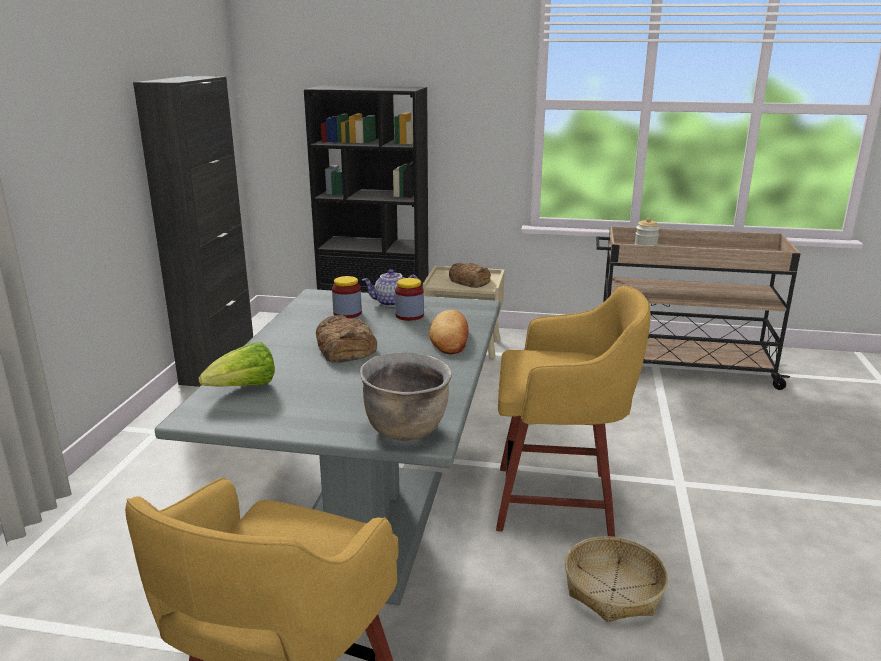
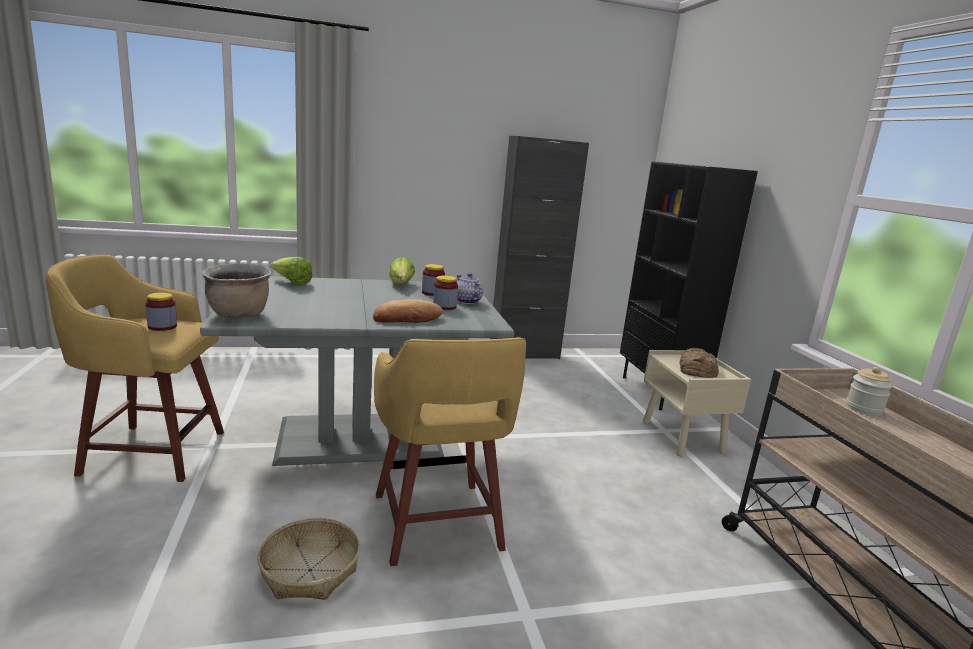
camera: 65 degrees right, 5 degrees down
(289, 535) = (162, 327): none -> jar
(298, 324) = (401, 285): none -> lettuce
(345, 347) = (367, 296): bread -> none

